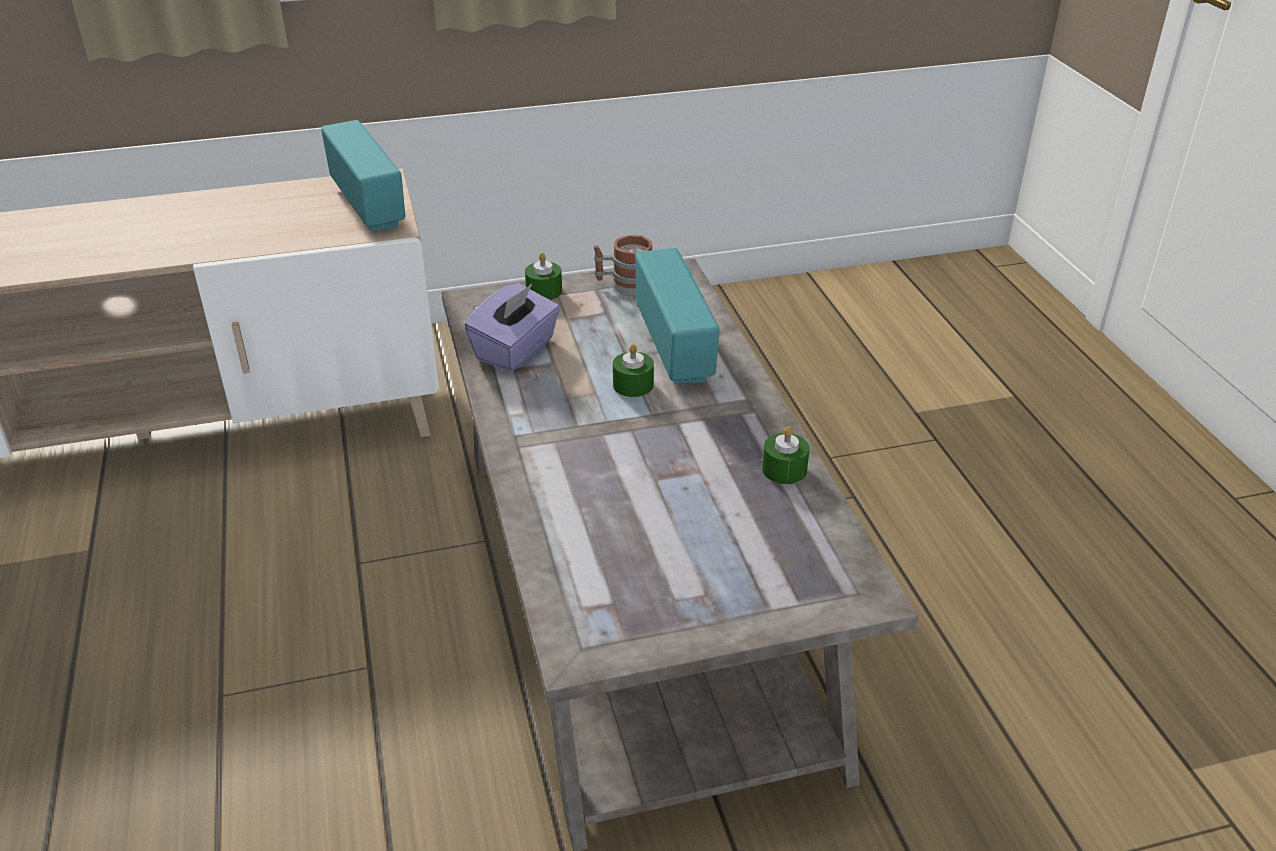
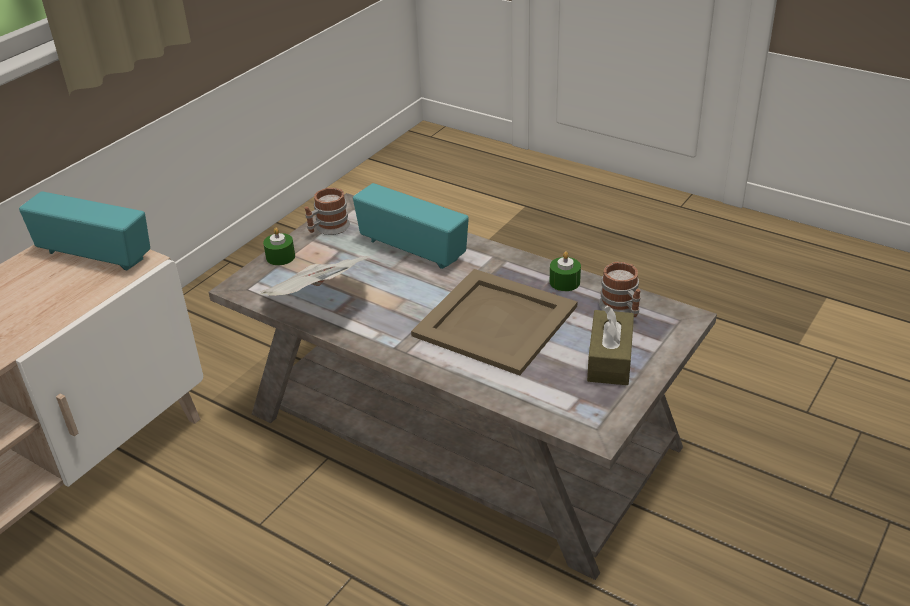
camera: 40 degrees left, 0 degrees up
(516, 350) = (318, 300): purple tissue box -> newspaper
(633, 385) = (420, 282): green candle -> none
(646, 467) = (493, 321): none -> beige tray
(707, 584) = (610, 359): none -> brown tissue box
(806, 538) = (622, 309): none -> mug

